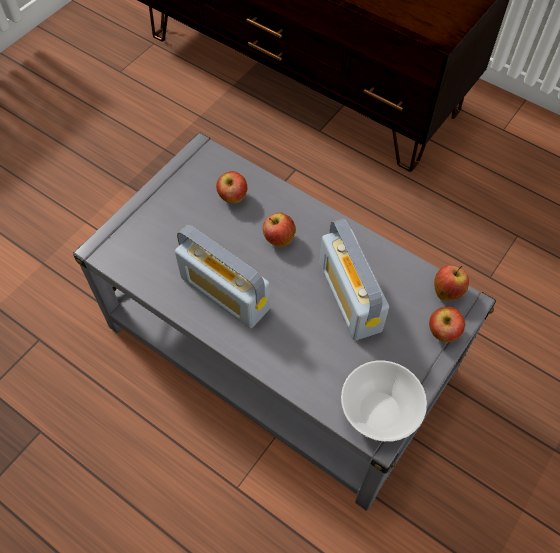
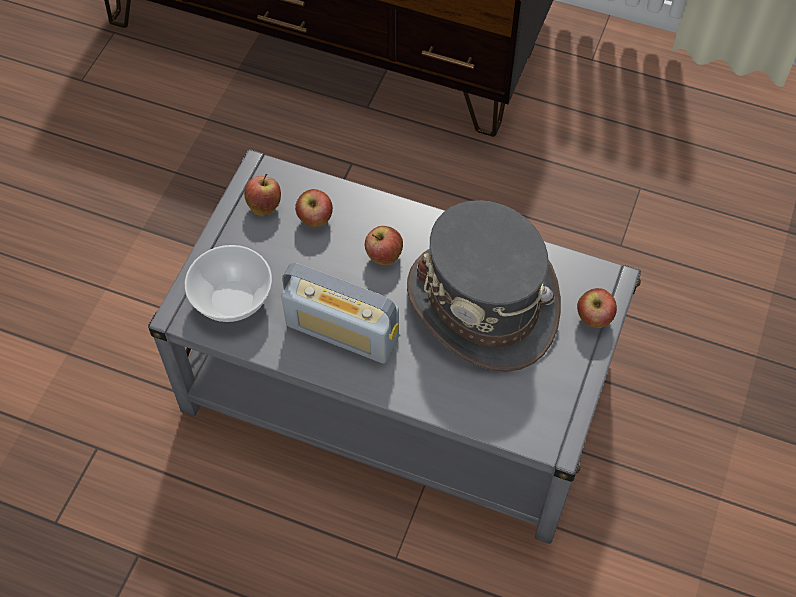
camera: 15 degrees left, 0 degrees up
(349, 297) = (483, 303): radio -> grey hat
(379, 410) = (549, 417): bowl -> bowl (232, 298)
(447, 291) = (586, 273): apple -> apple (264, 206)

